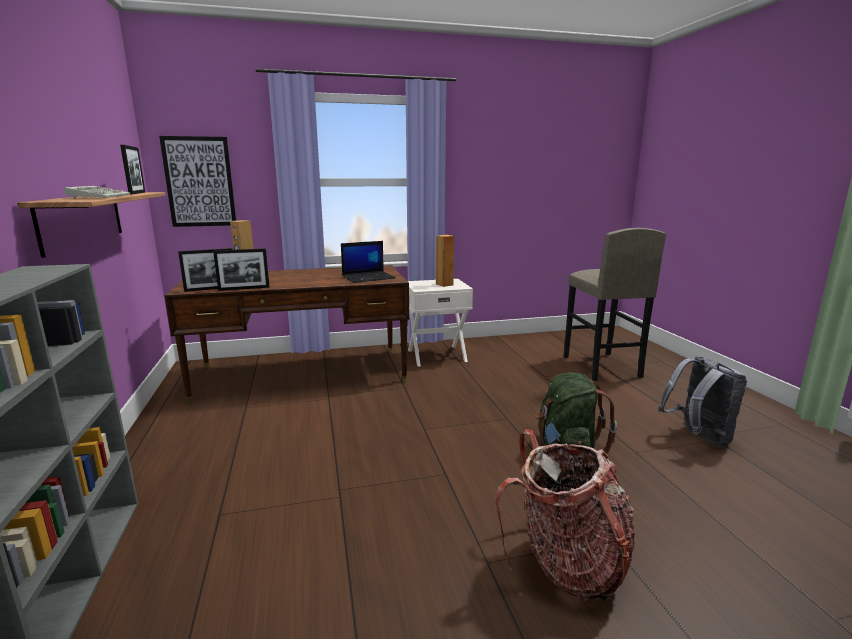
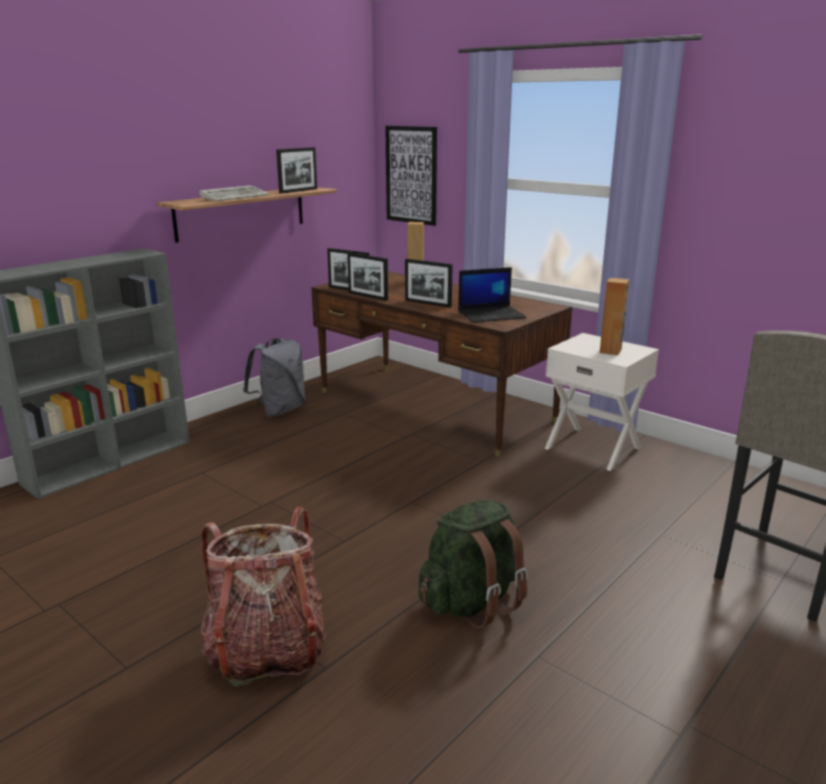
camera: 55 degrees right, 5 degrees up
(306, 282) = (428, 303): none -> picture frame
(369, 277) = (492, 315): laptop -> laptop turned 45 degrees counterclockwise
(698, 437) = (661, 712): grey backpack -> grey backpack (280, 410)

